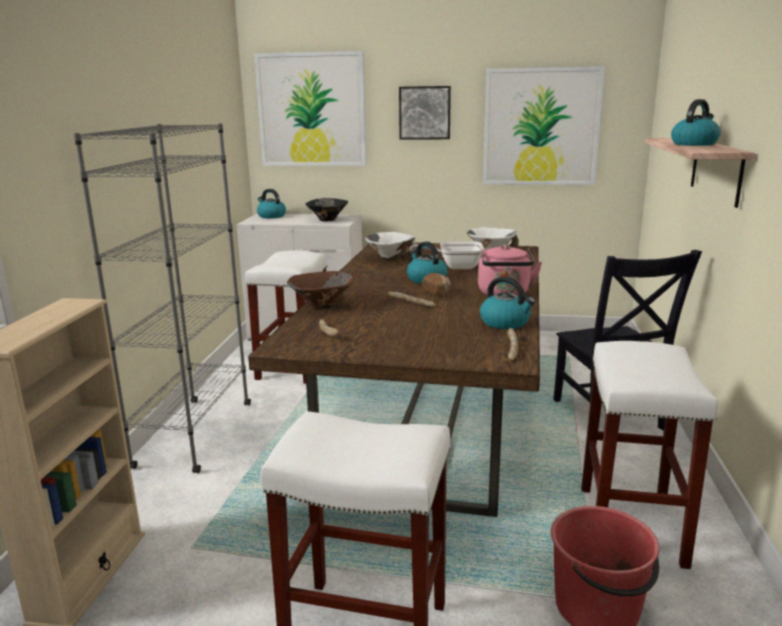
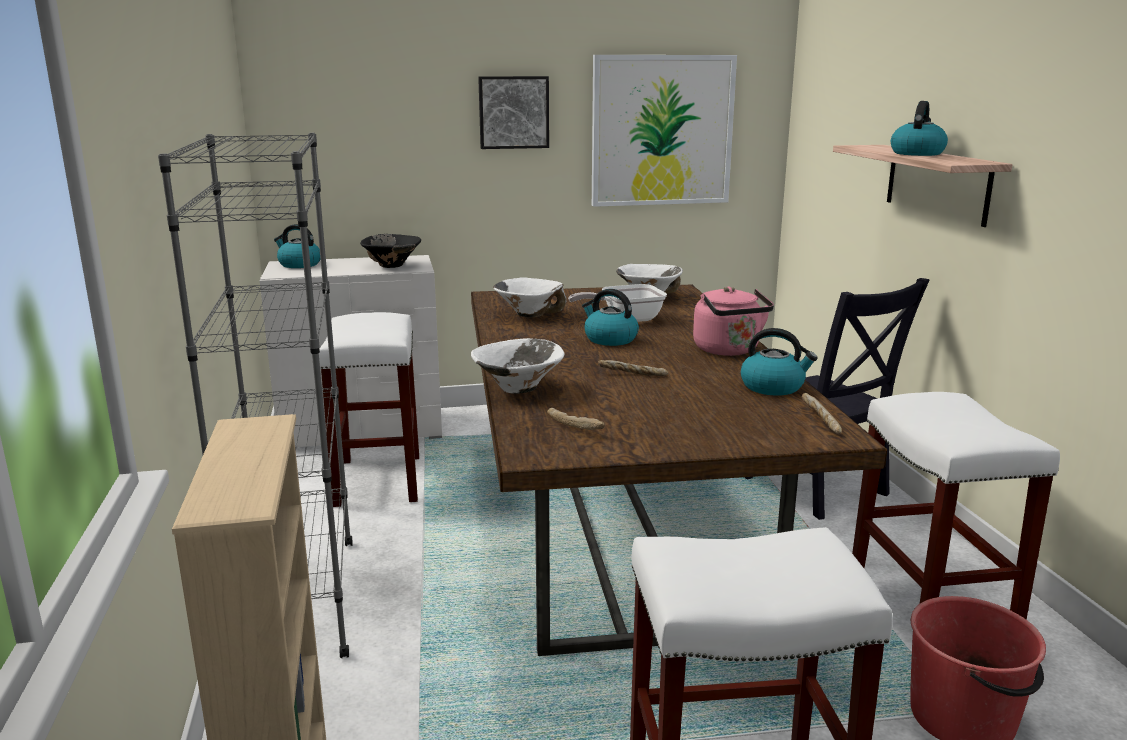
camera: 20 degrees left, 0 degrees up
(312, 110) = (351, 108): picture -> none
(321, 306) = (517, 389): brown bowl -> white bowl
(437, 292) = (644, 355): bread -> none

